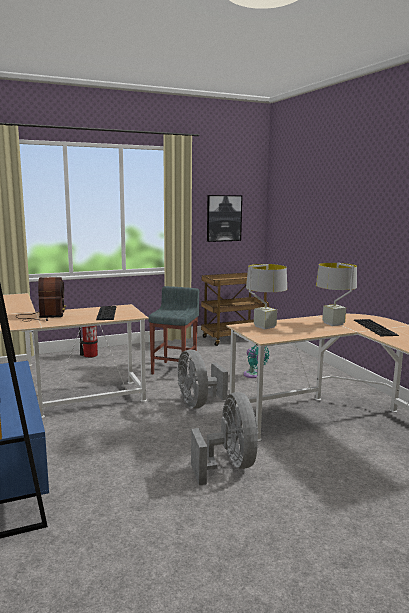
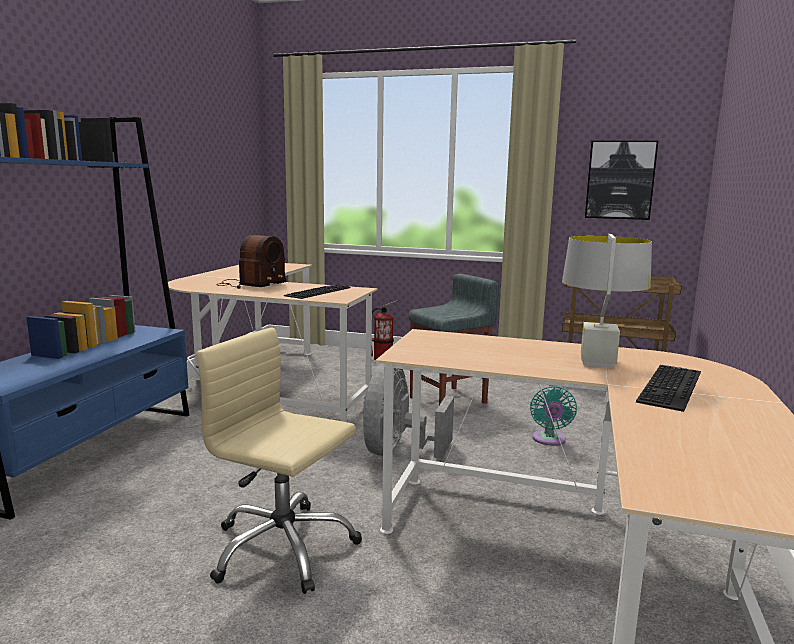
camera: 40 degrees right, 0 degrees up
(229, 466) = (282, 548): grey fan -> beige office chair
(264, 326) = (459, 341): grey table lamp -> none

